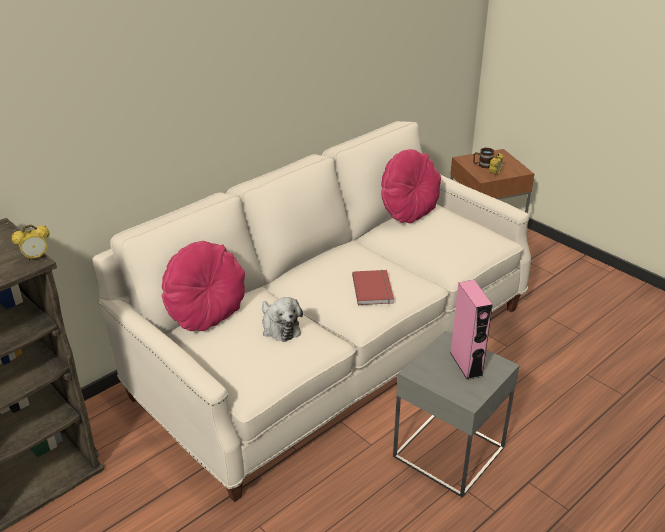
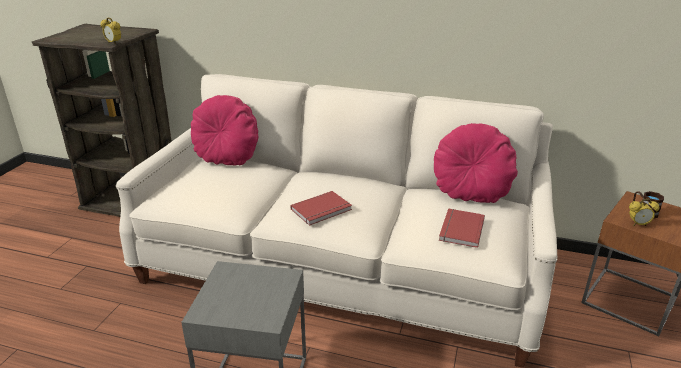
camera: 60 degrees right, 5 degrees down
(279, 327) = (234, 187): plush toy -> none
(455, 238) = (460, 229): none -> red book
(466, 364) = (256, 296): pink speaker -> none

